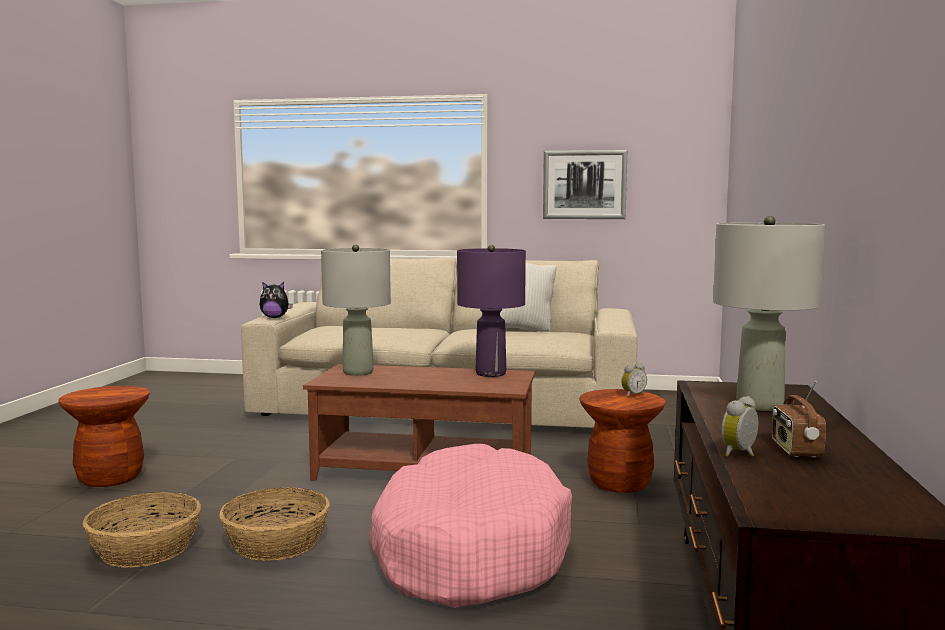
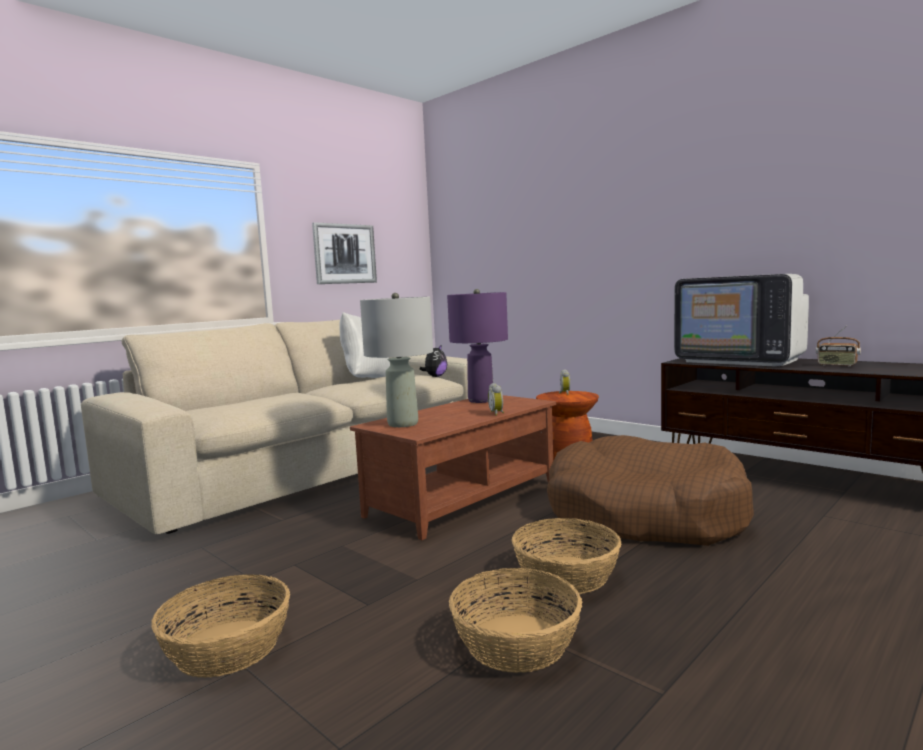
camera: 55 degrees left, 0 degrees up
(110, 478) = (228, 648): brown stool -> basket
(275, 317) = (167, 406): plush toy -> plush toy (435, 376)
(469, 550) = (644, 514): pink dog bed -> brown dog bed
(741, 454) = (843, 369): alarm clock -> alarm clock (497, 413)
(760, 405) = (739, 360): grey table lamp -> television

